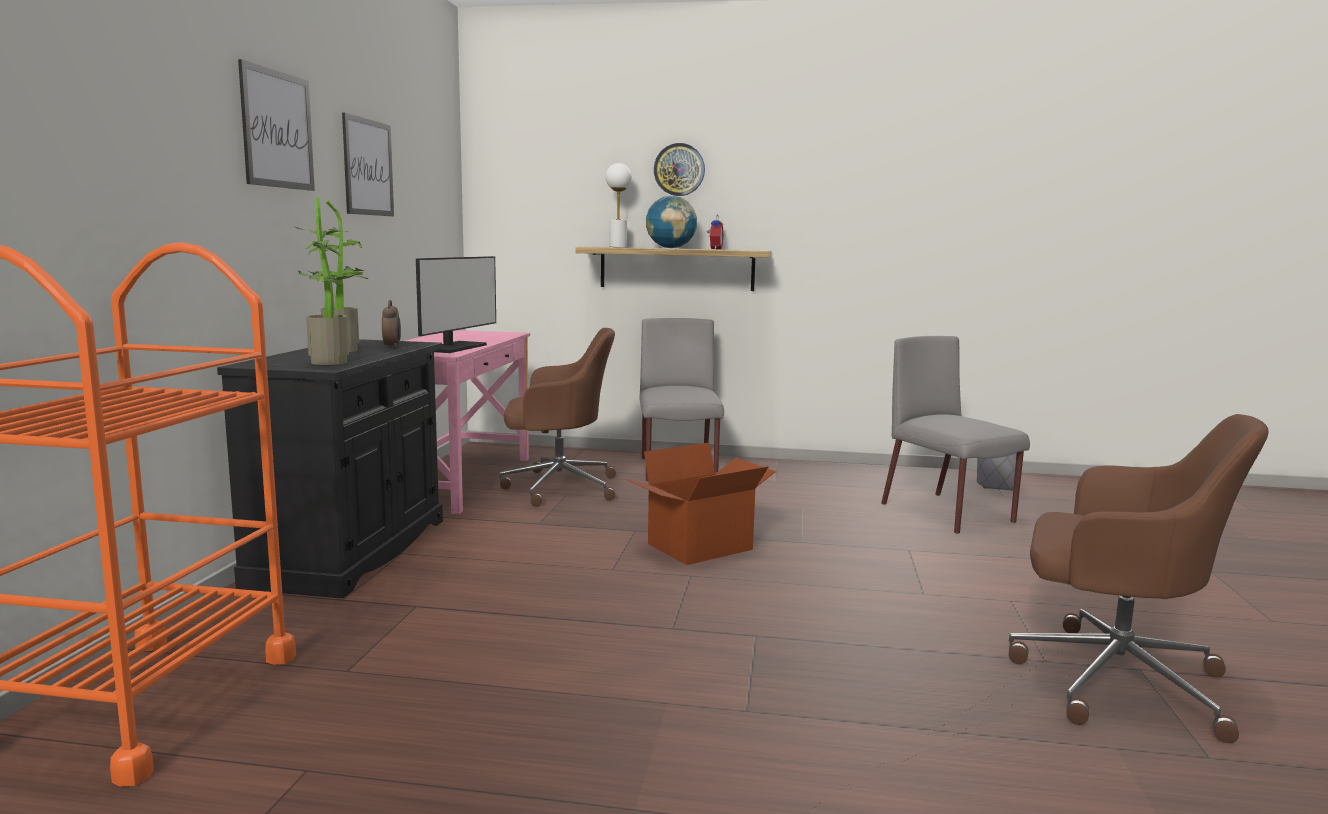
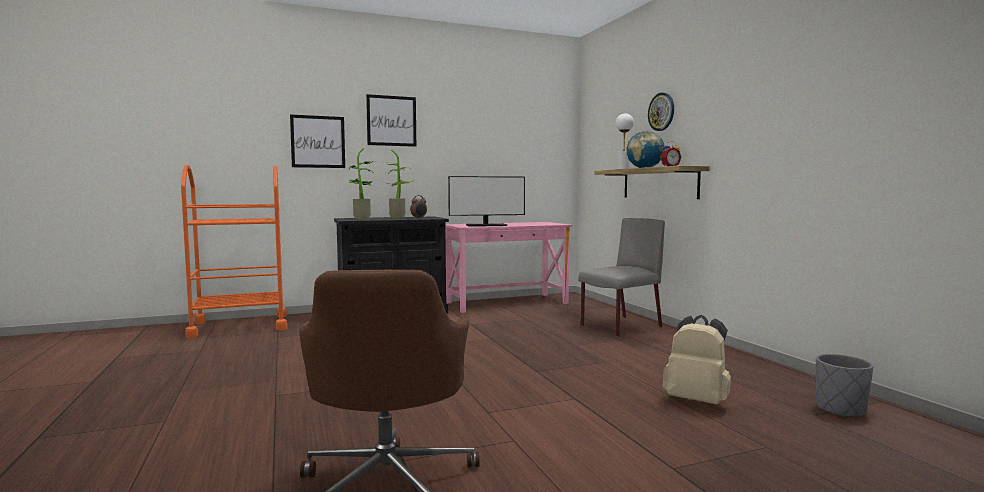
camera: 60 degrees right, 5 degrees down
(368, 167) = (468, 133): picture -> picture (318, 142)
(557, 487) = (533, 316): brown office chair -> none
(701, 547) = (486, 353): cardboard box -> none
(948, 513) = (697, 400): grey chair -> beige backpack

